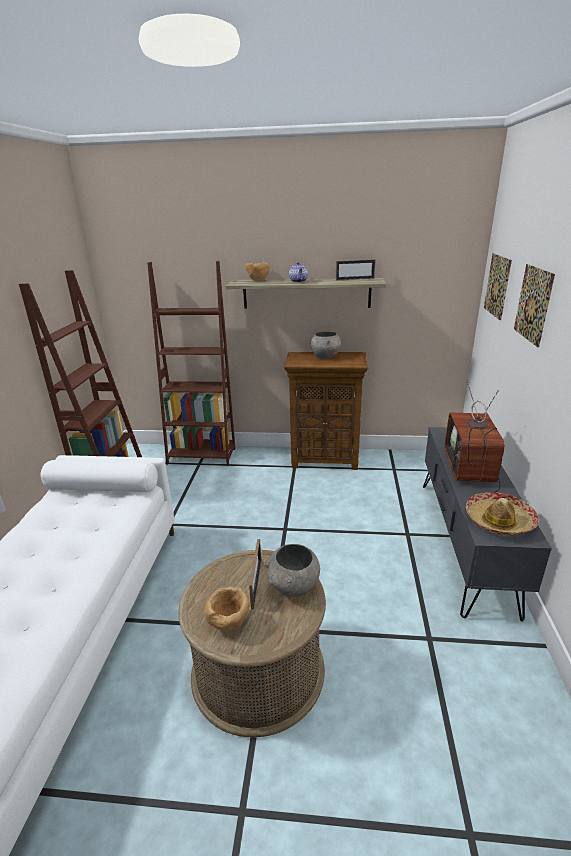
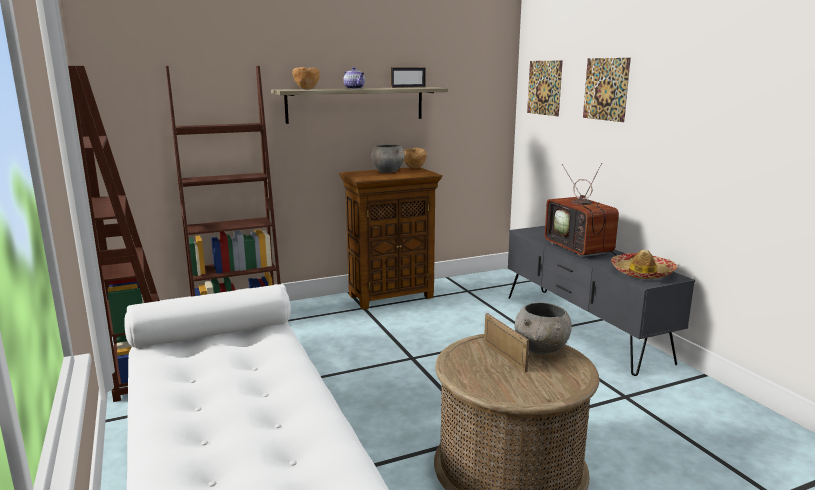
camera: 30 degrees left, 10 degrees down
(229, 624) = (520, 386): brown bowl -> brown bowl (414, 168)

